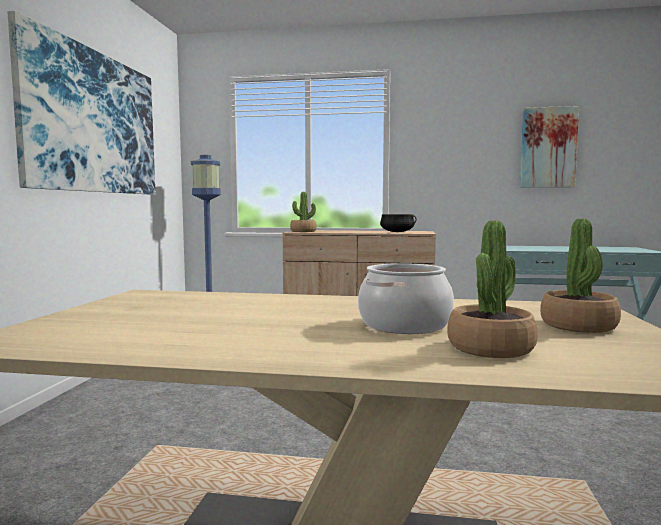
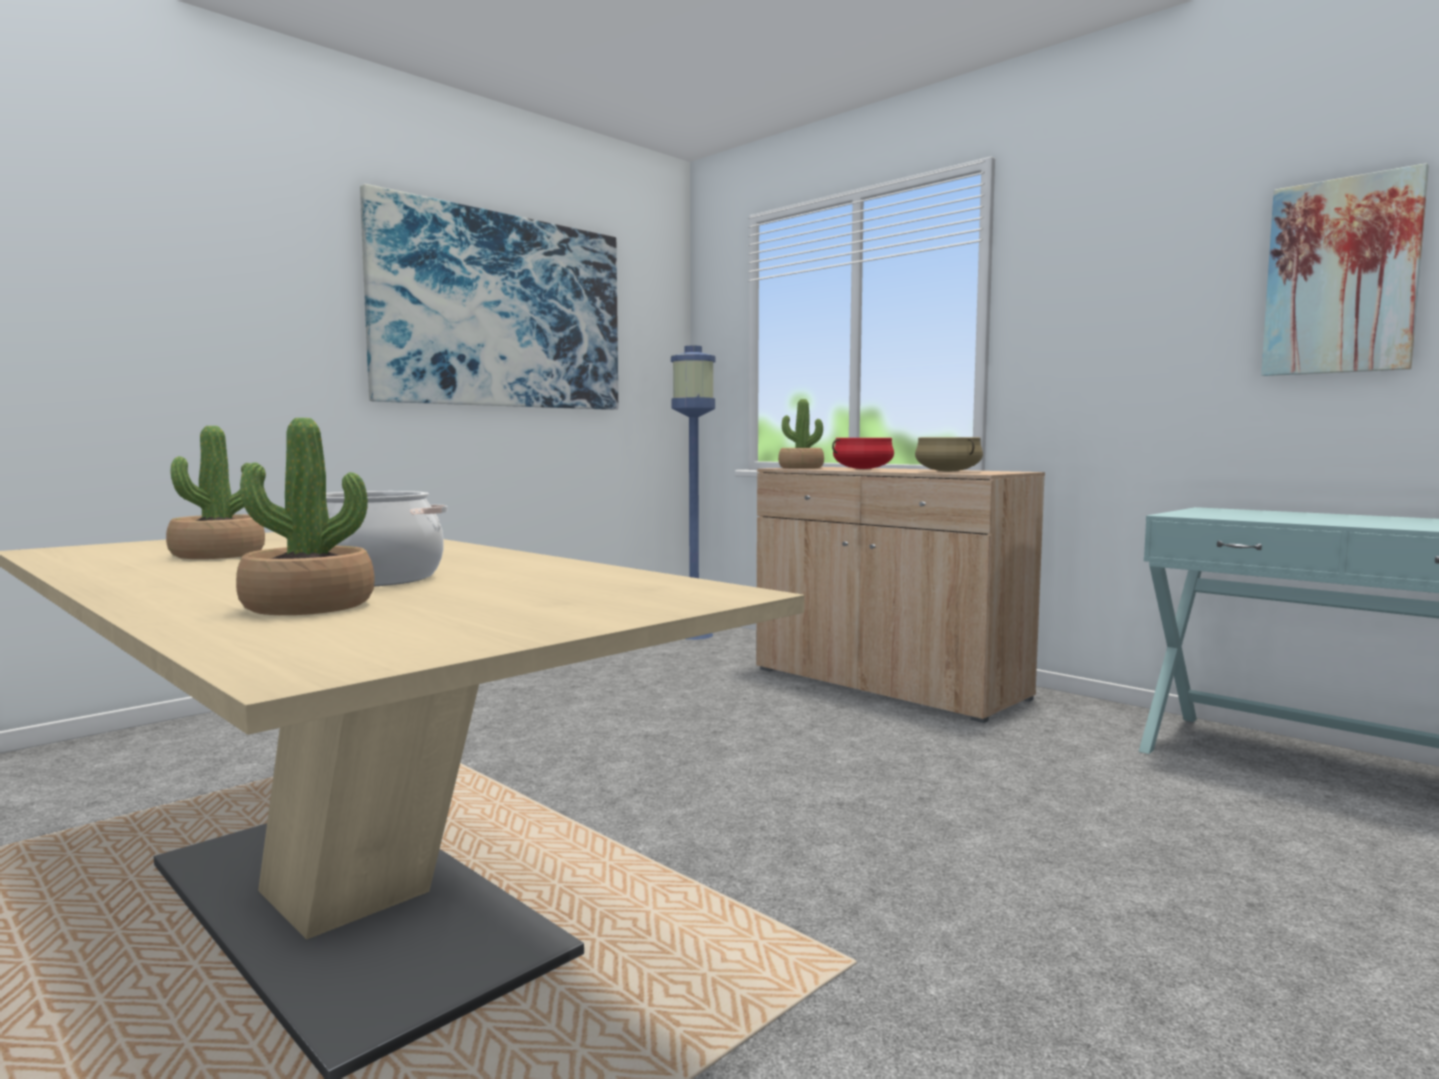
camera: 35 degrees right, 0 degrees up
(341, 231) = (863, 469): none -> red cooking pot
(397, 232) = (948, 471): black cooking pot -> beige cooking pot
(578, 326) = (548, 606): potted plant -> potted plant (218, 555)

